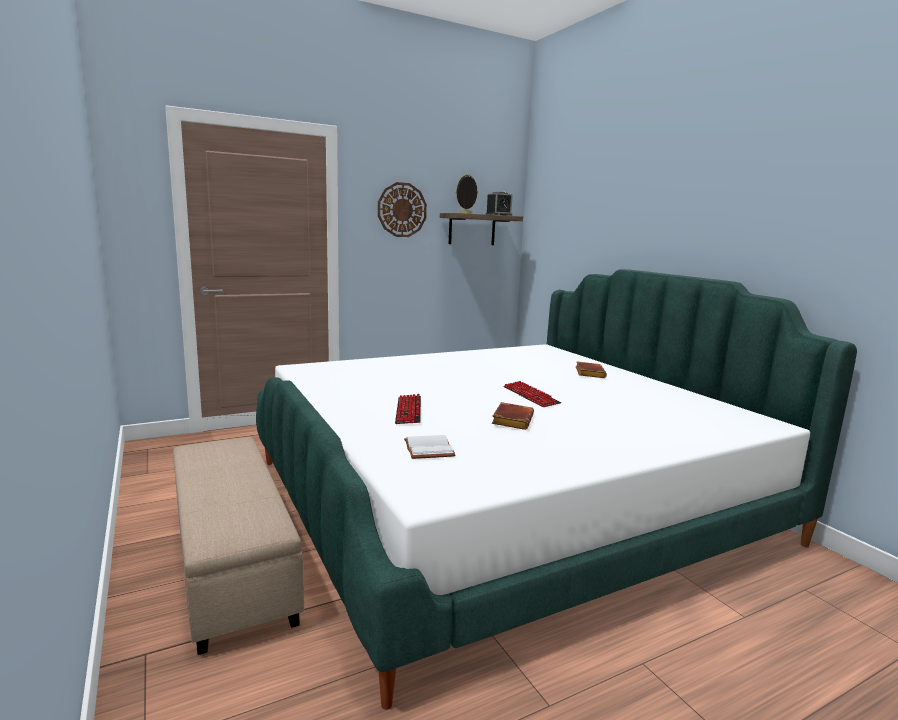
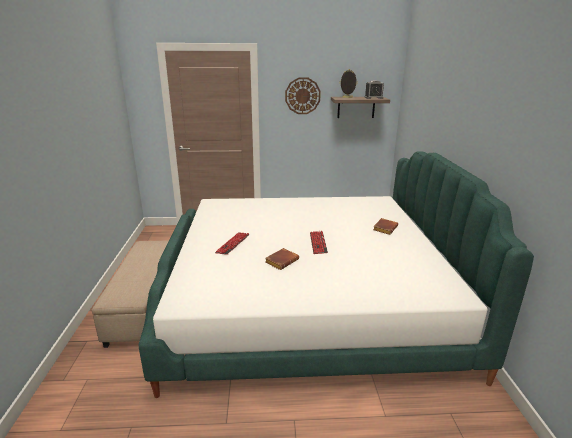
camera: 25 degrees right, 10 degrees up
(427, 448) = (212, 273): white book -> none

